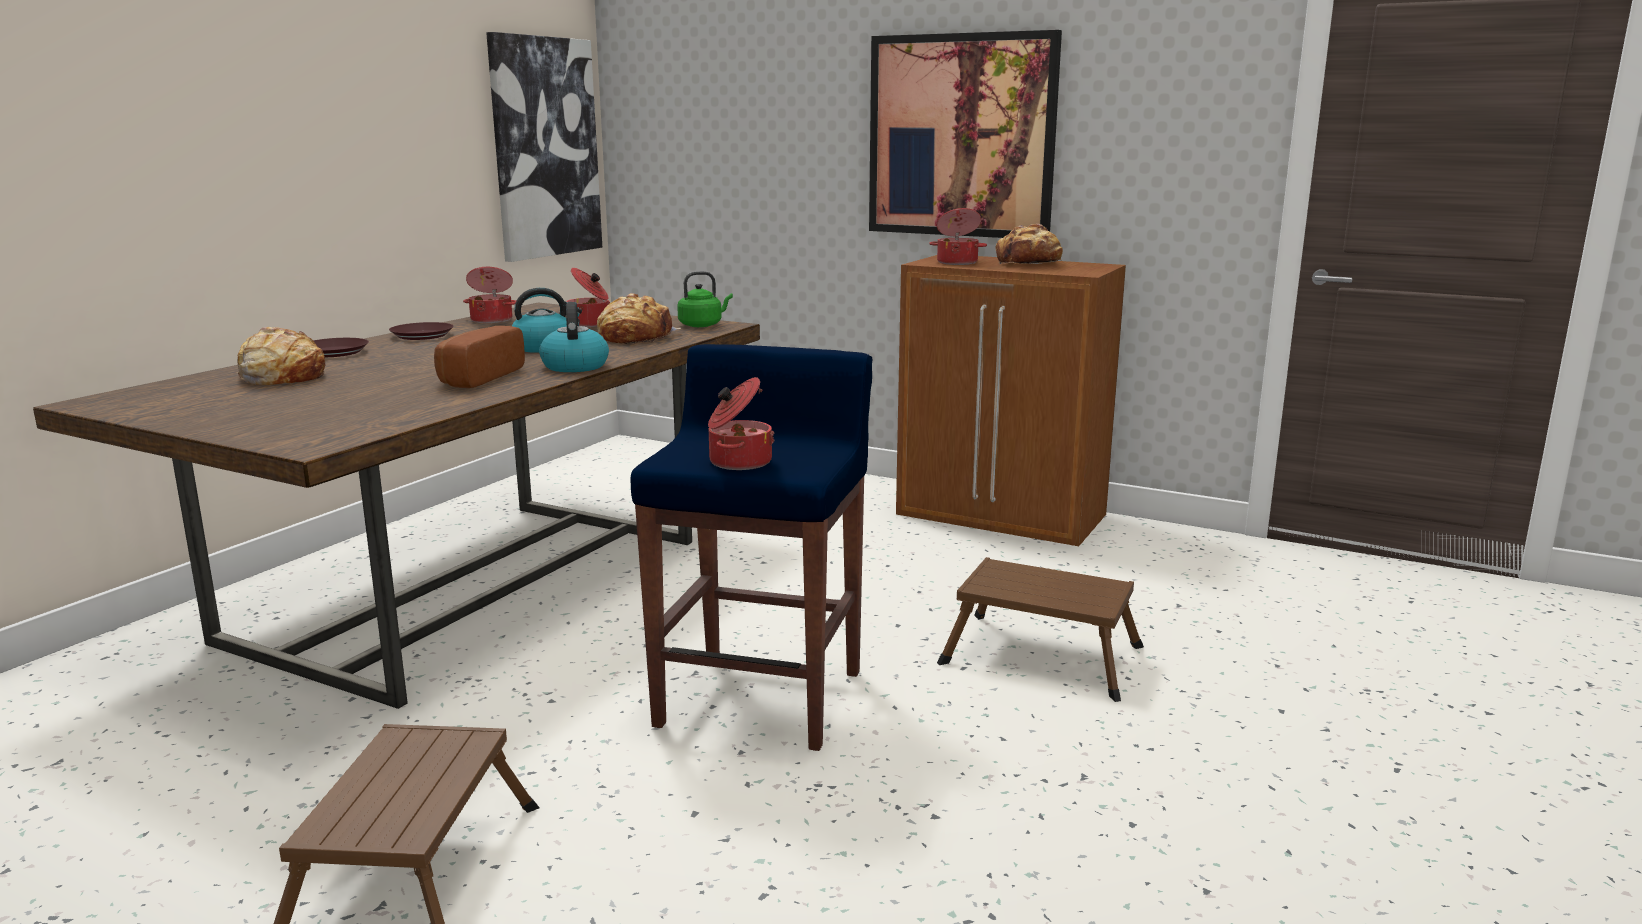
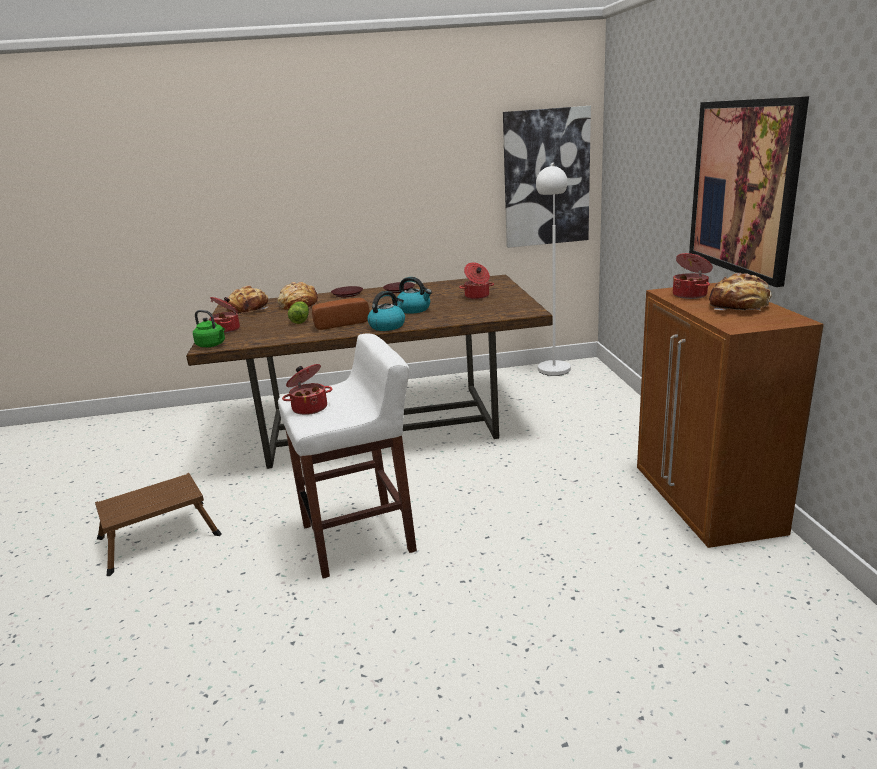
camera: 55 degrees right, 5 degrees up
(374, 388) = (300, 320): none -> lettuce
(492, 320) = (451, 284): cooking pot -> cooking pot (227, 329)
(603, 463) = (553, 373): none -> white floor lamp
(635, 337) = (466, 311): bread -> bread (249, 309)
(702, 325) = (521, 309): green kettle -> green kettle (212, 345)
(762, 697) = (360, 538): blue stool -> white stool
(1043, 655) = (515, 602): brown step ladder -> none

